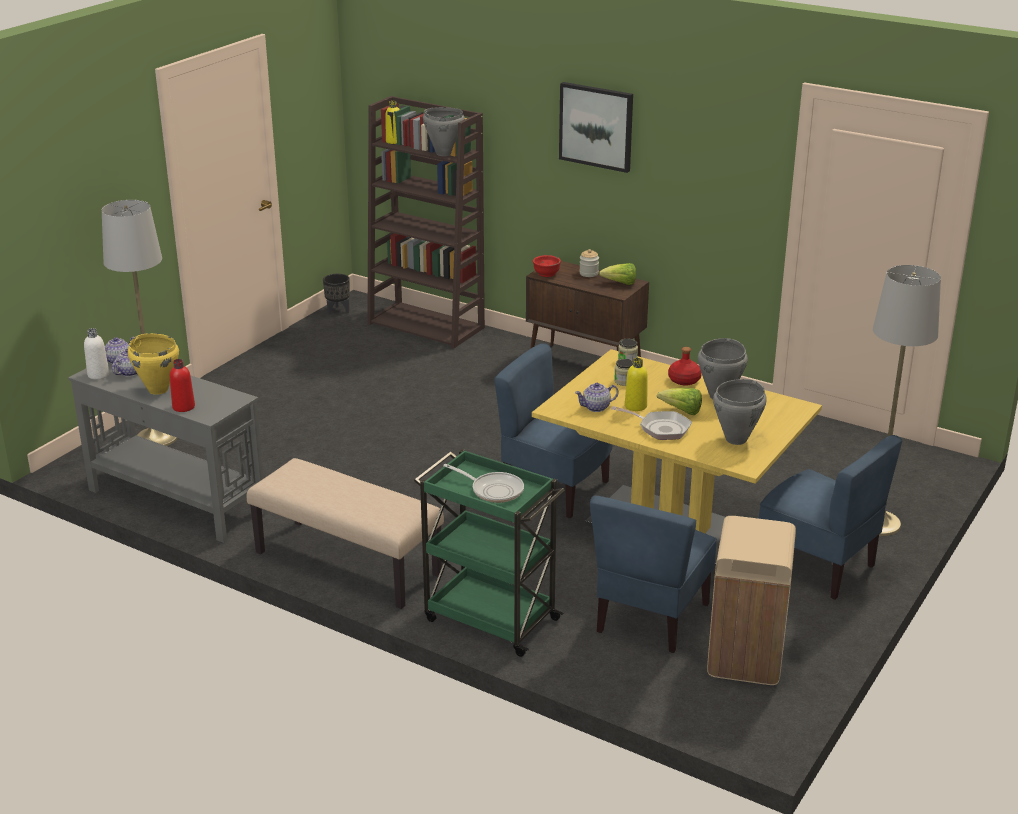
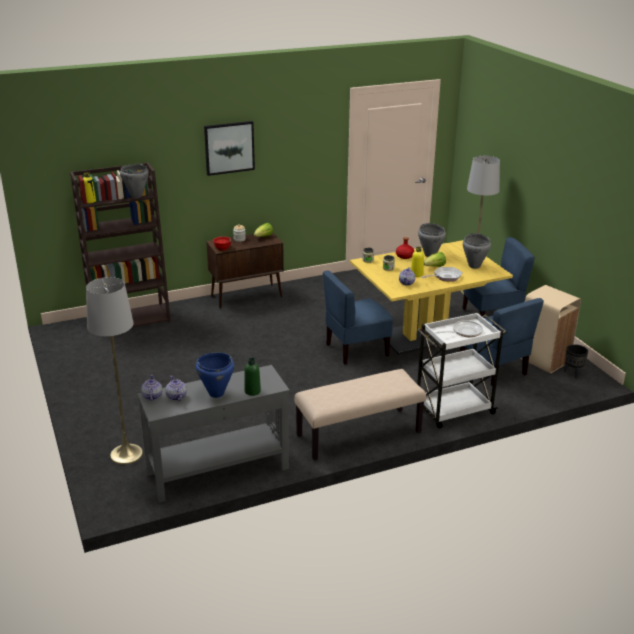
camera: 55 degrees left, 0 degrees up
(98, 375) = (163, 409): white bottle -> none
(158, 389) = (216, 393): yellow cooking pot -> blue cooking pot
(183, 407) = (252, 391): red bottle -> green bottle
(338, 311) = (63, 338): black planter -> black planter (572, 373)
(489, 618) = (453, 410): green cart -> white cart

